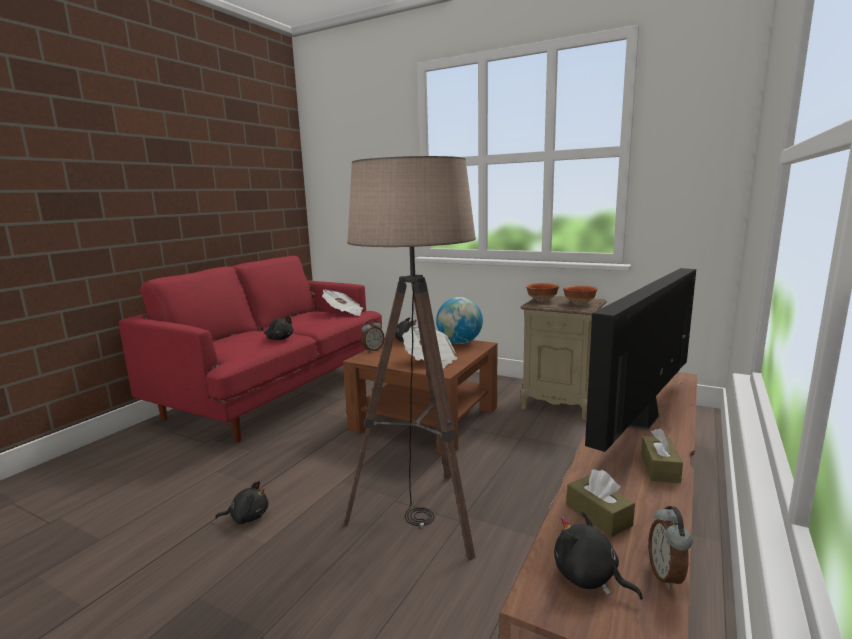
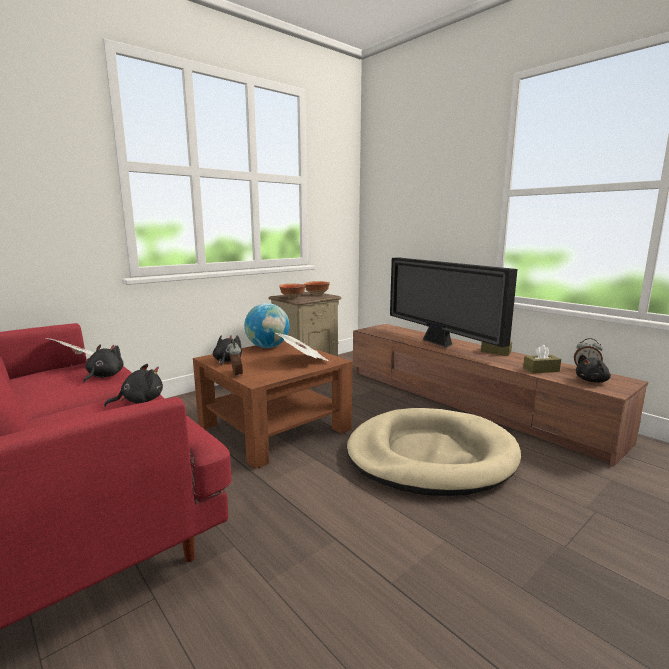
camera: 70 degrees left, 0 degrees up
(247, 517) = (394, 551): black plush toy -> black plush toy (104, 376)
(421, 516) = (430, 456): floor lamp -> beige dog bed

